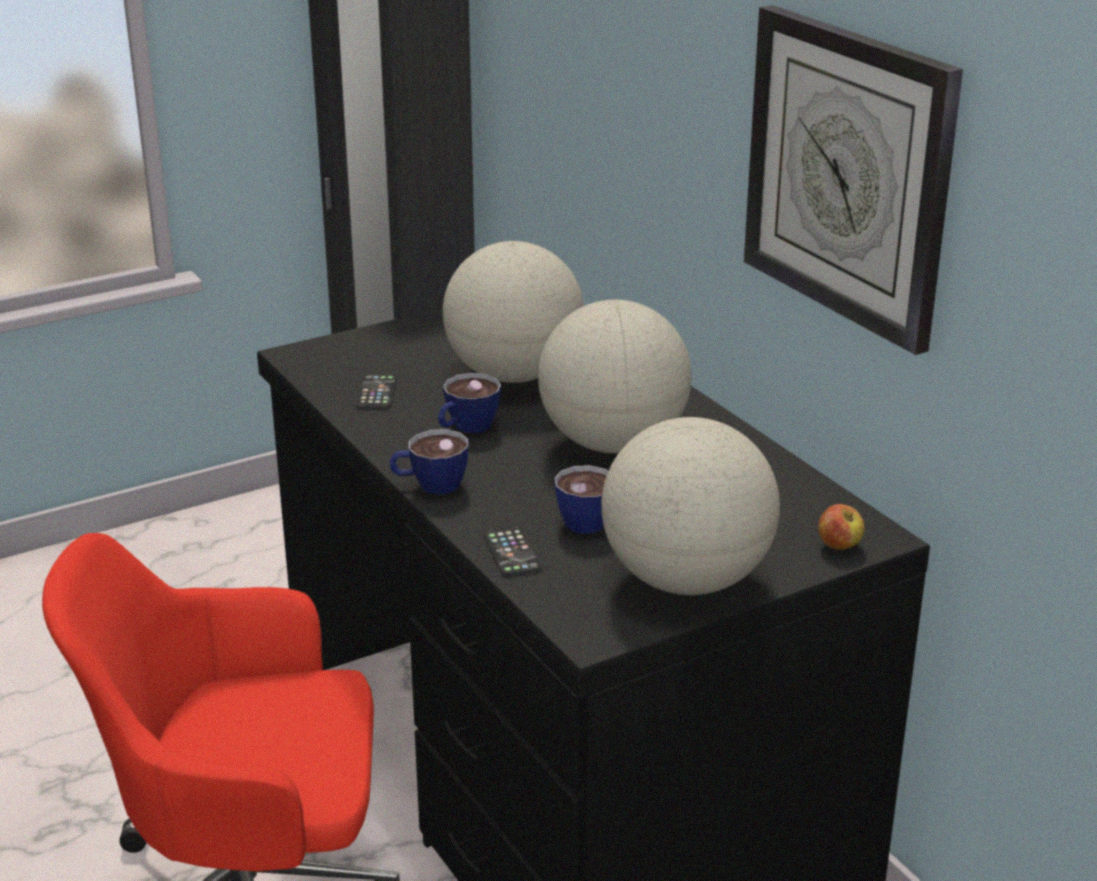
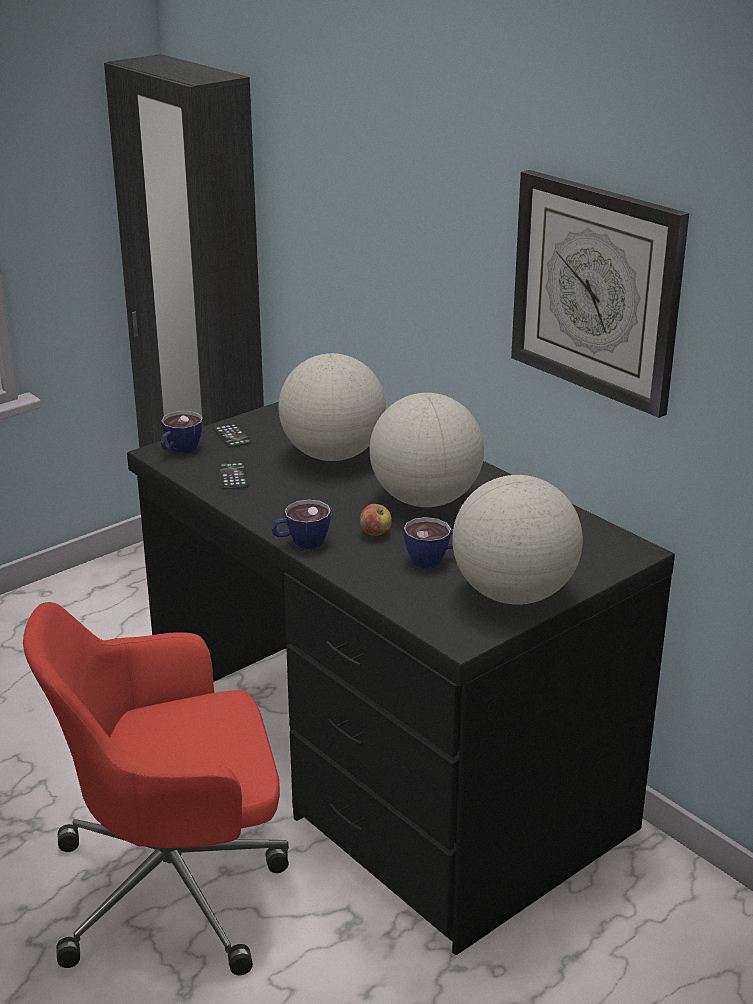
camera: 10 degrees left, 0 degrees up
(466, 428) = (312, 498): cup -> cup (179, 450)
(512, 551) = (380, 585): phone -> phone (232, 435)
(839, 546) = (613, 560): apple -> apple (375, 533)

